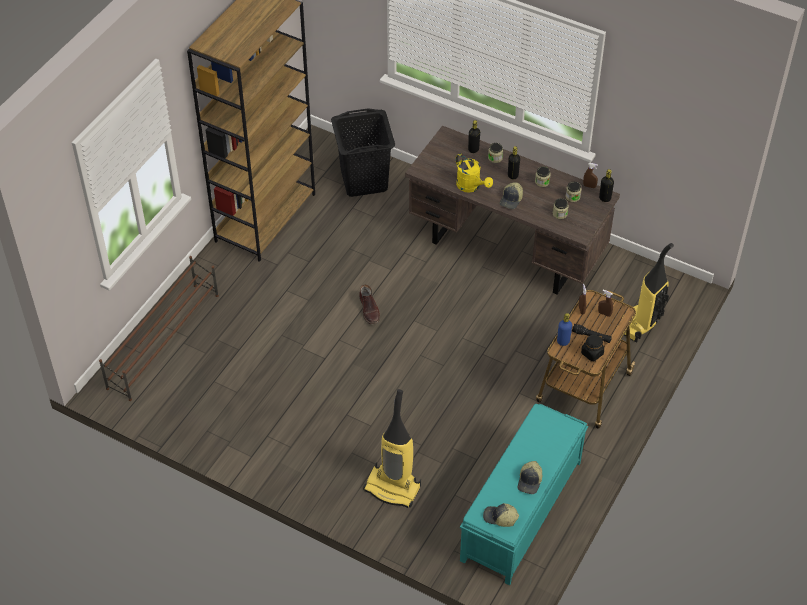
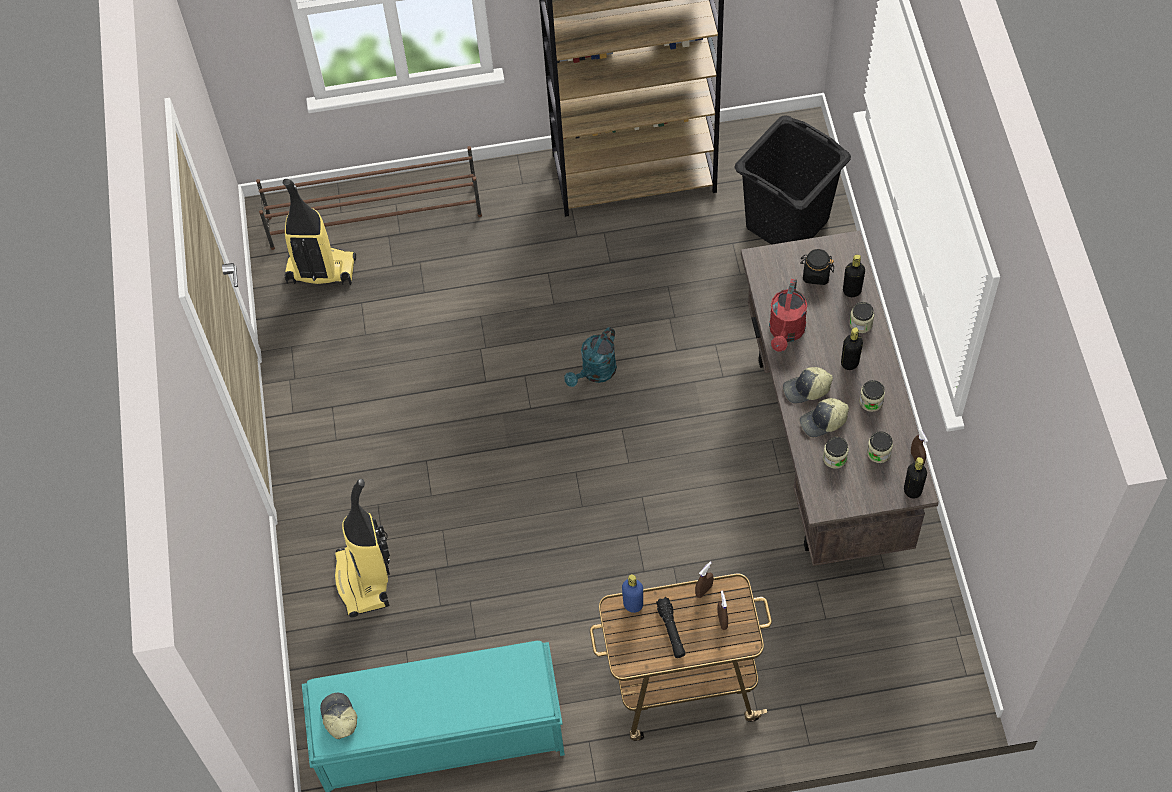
camera: 55 degrees right, 10 degrees up
(369, 310) = (595, 373): brown boot -> turquoise watering can
(471, 187) = (786, 332): yellow watering can -> red watering can
(530, 481) = (418, 714): cap -> cap (823, 422)
(592, 353) = (642, 649): black jar -> black jar (816, 274)
(639, 324) = (845, 677): vacuum cleaner -> vacuum cleaner (320, 271)

